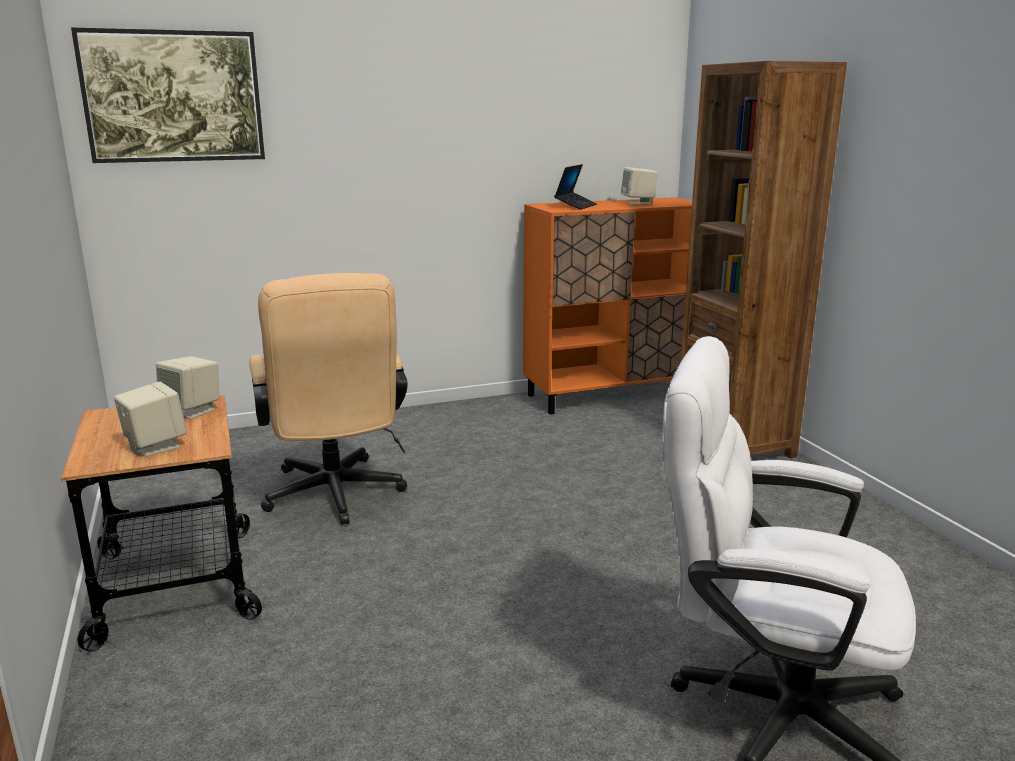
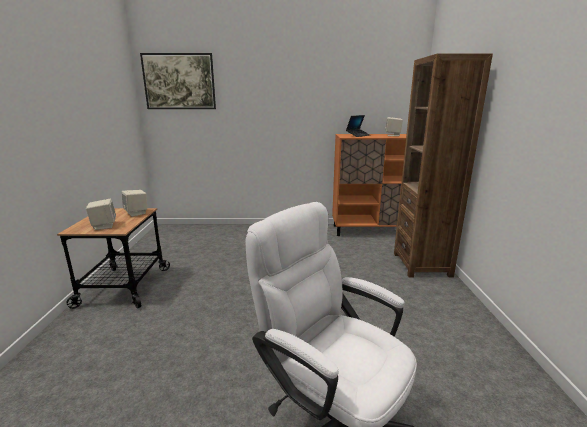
camera: 20 degrees right, 0 degrees up
(335, 497) = (214, 260): beige office chair -> none

